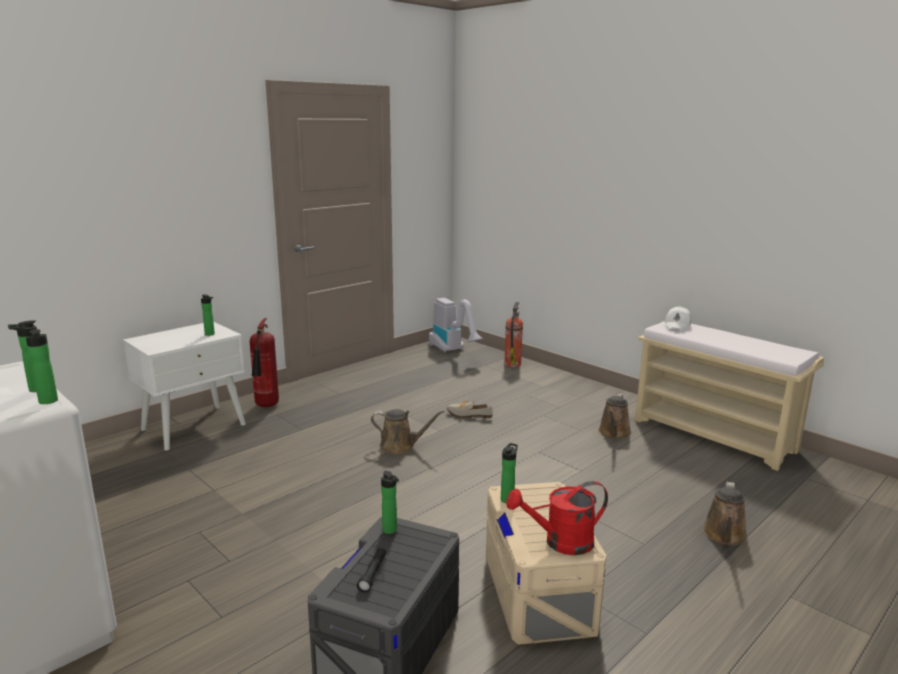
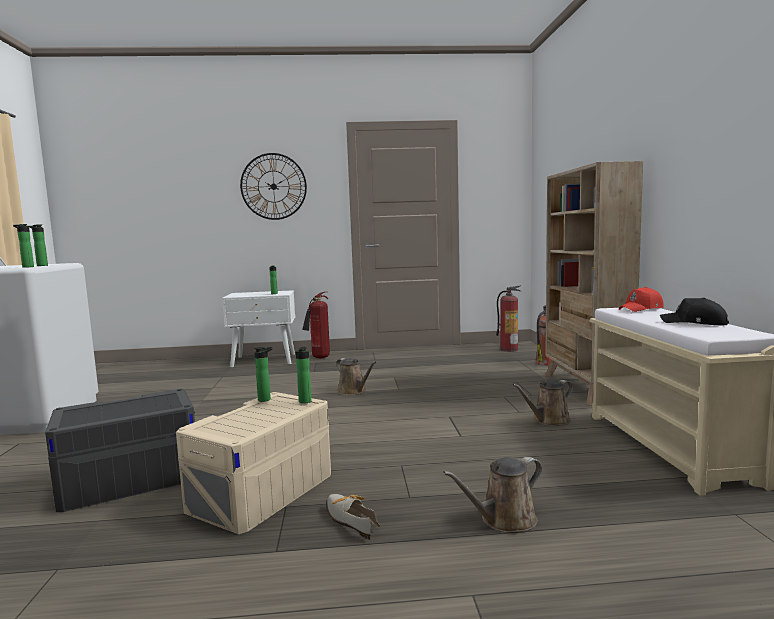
camera: 40 degrees right, 10 degrees down
(172, 173) = (273, 186): none -> wall clock
(373, 574) = (106, 409): black flashlight -> none
(390, 531) = (164, 395): bottle -> bottle (304, 402)
(453, 351) = (509, 349): vacuum cleaner -> fire extinguisher
(466, 414) = (439, 384): shoe -> shoe (350, 519)
(560, 542) = (230, 427): red watering can -> none
(585, 388) = (585, 388): none -> beige bookcase
(677, 325) = (641, 309): white cap -> red cap
(747, 342) = (694, 323): none -> black cap

